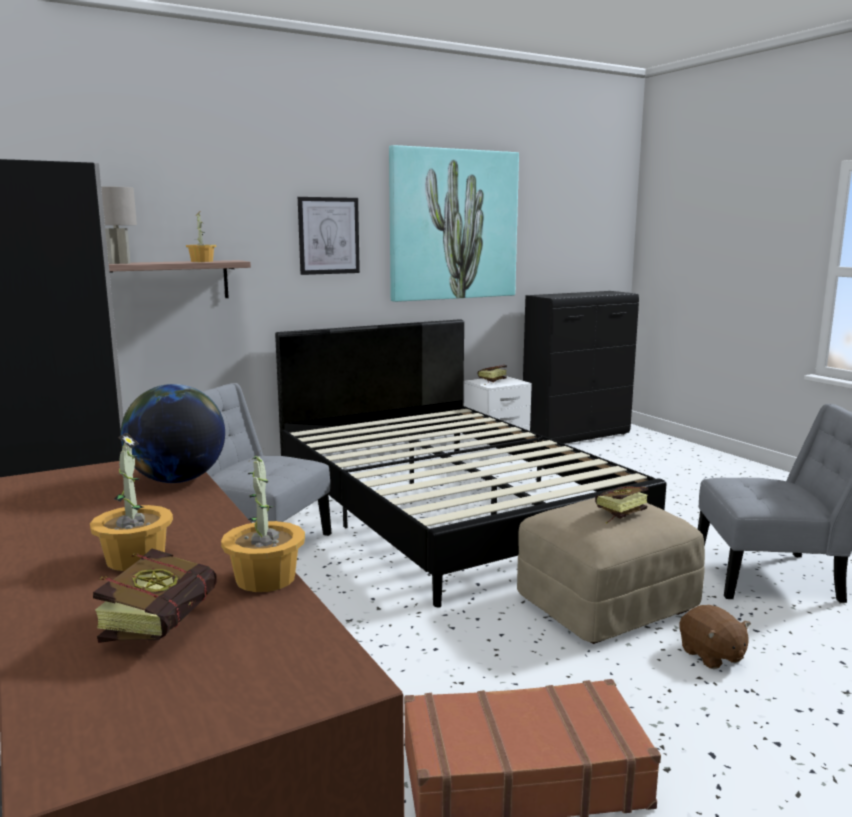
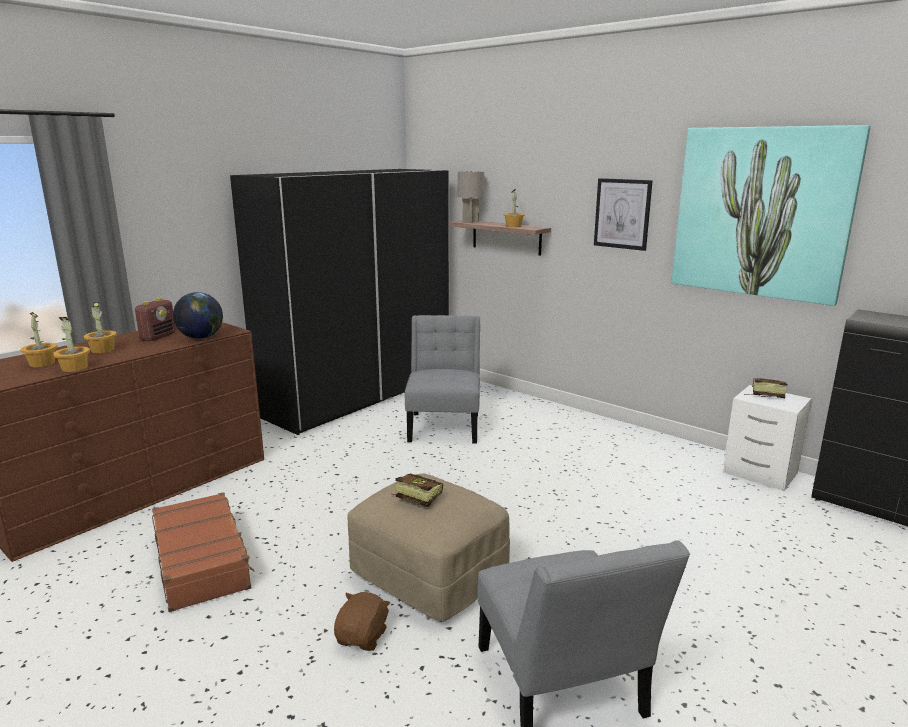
camera: 70 degrees right, 5 degrees up
(105, 511) = (158, 337): none -> radio
(167, 623) = (41, 363): book -> potted plant
(449, 508) = (570, 476): black bed -> none
(711, 655) = (363, 637): brown plush toy -> brown plush toy turned 150 degrees clockwise

